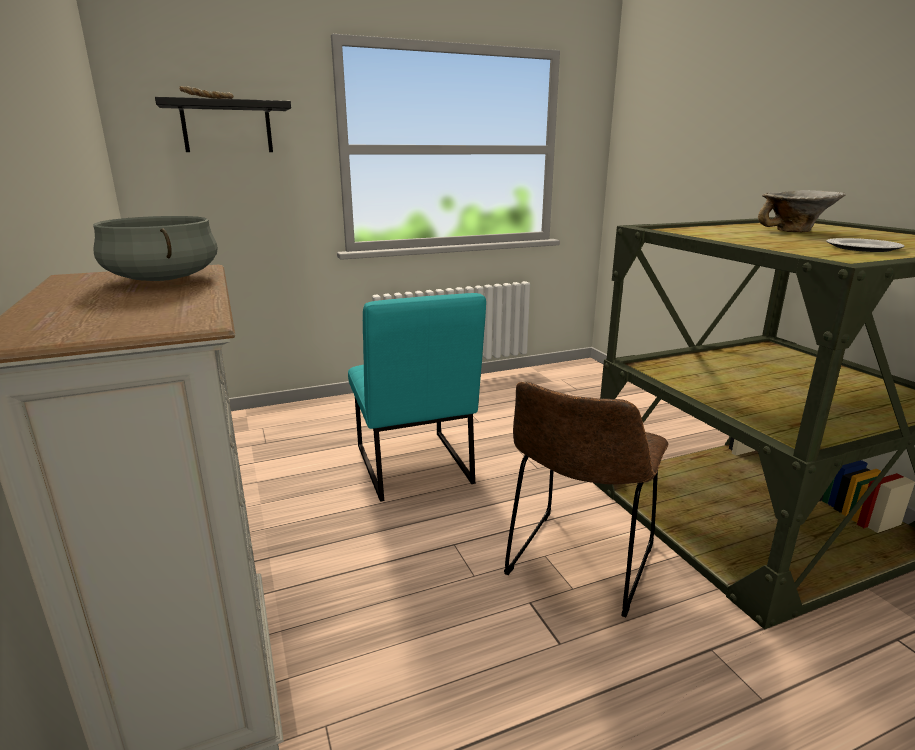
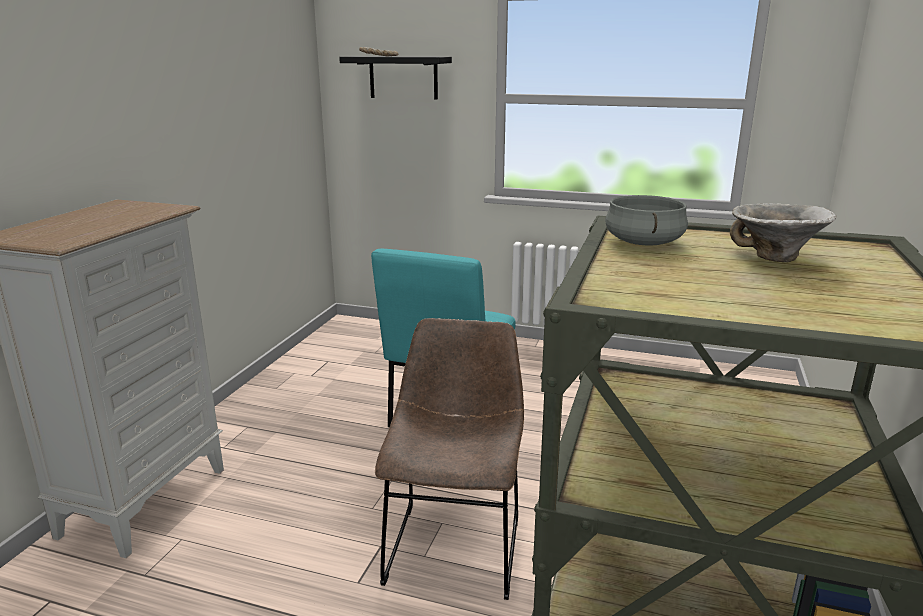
camera: 40 degrees right, 0 degrees up
(162, 279) = (137, 212): grey cooking pot -> grey cooking pot (643, 242)
(578, 565) = (455, 543): brown chair -> brown chair turned 120 degrees clockwise
(863, 248) = (720, 295): plate -> none

